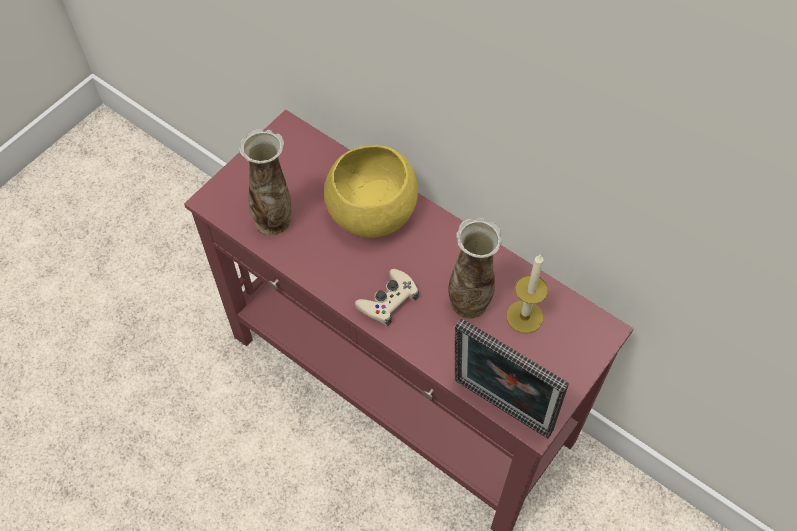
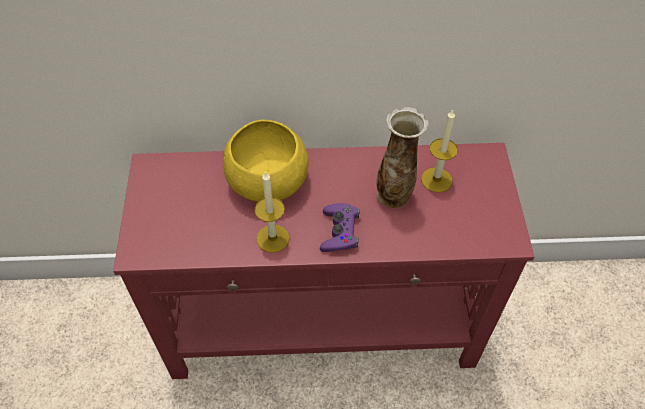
camera: 40 degrees left, 5 degrees down
(274, 220) = (201, 234): vase -> none
(327, 265) = (272, 238): none -> candle
(388, 300) = (339, 231): beige game controller -> purple game controller
(499, 411) = (482, 249): picture frame -> none

